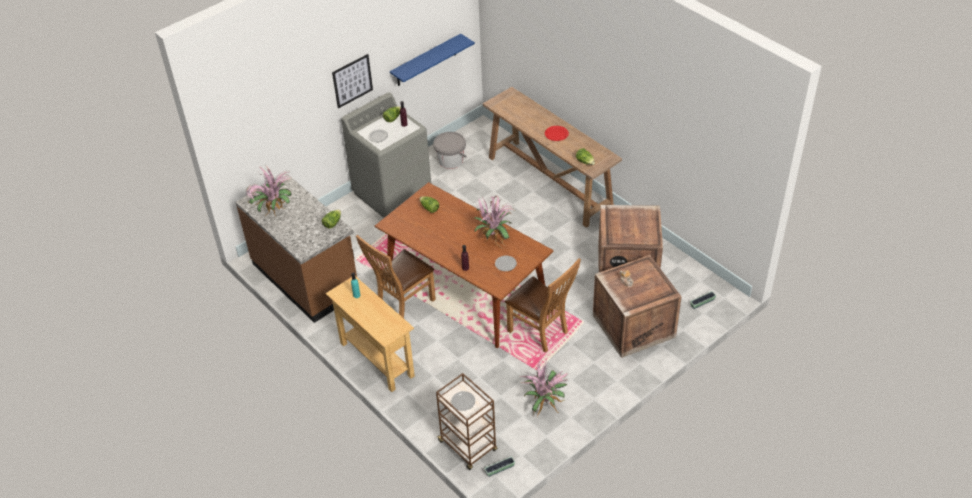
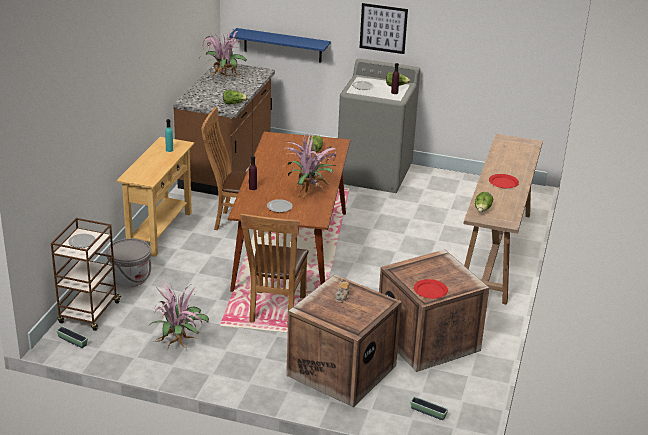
camera: 55 degrees right, 15 degrees down
(426, 60) = (479, 65): blue shelf -> blue shelf (282, 45)
(450, 160) = (456, 188): grey bucket -> grey bucket (130, 278)
(646, 235) = (430, 291): none -> red plate

